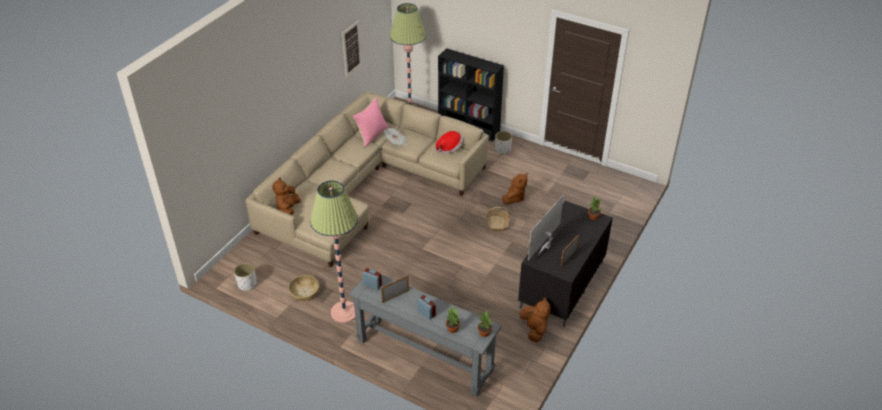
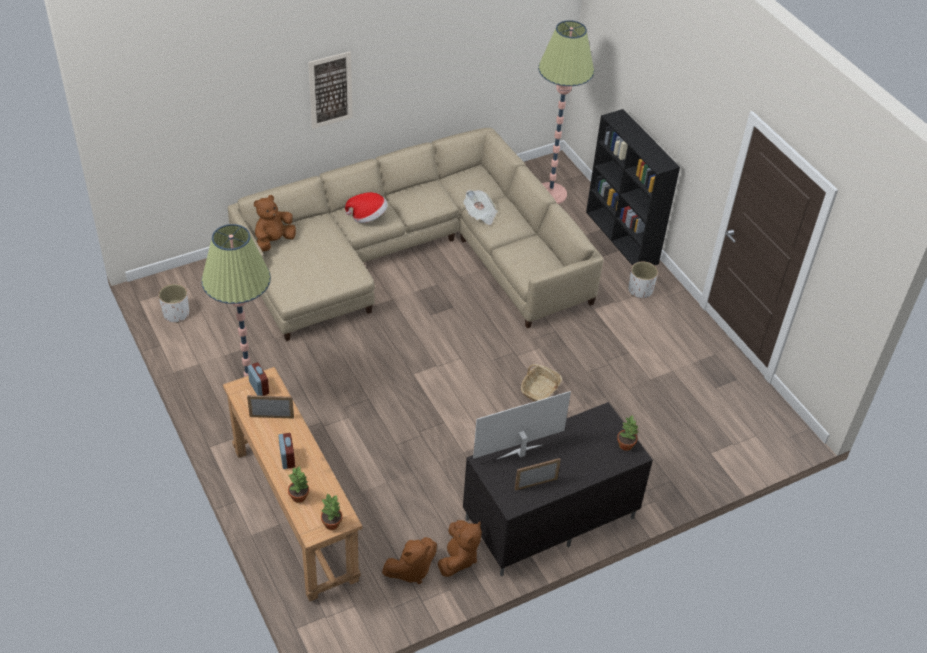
camera: 30 degrees right, 5 degrees up
(304, 292) = (229, 357): basket -> none
(352, 49) = (480, 59): picture -> picture (330, 90)
(372, 135) = (459, 190): pink pillow -> none
(424, 355) = (294, 513): grey console table -> brown console table
(450, 148) = (542, 254): hat -> hat (368, 217)
(514, 198) = (595, 366): brown plush toy -> brown plush toy (411, 570)

